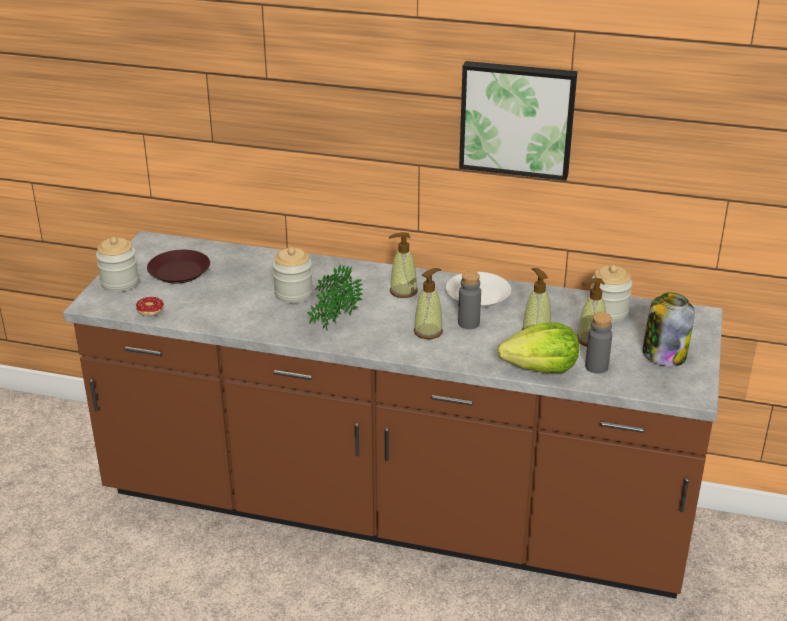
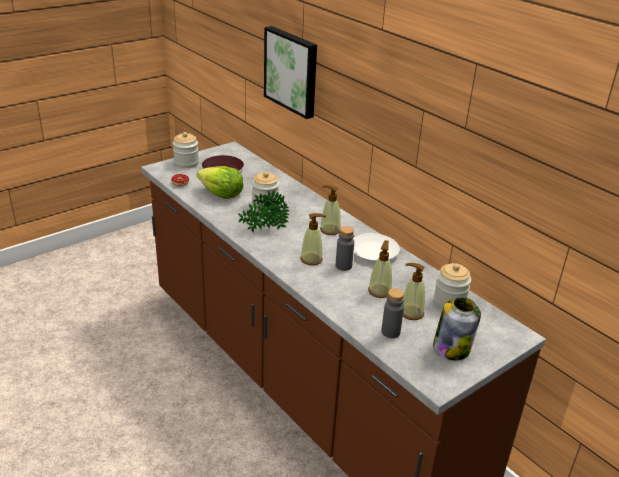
camera: 35 degrees right, 0 degrees up
(517, 118) = (430, 126): picture -> picture (292, 71)
(541, 368) = (351, 314): lettuce -> lettuce (221, 194)

